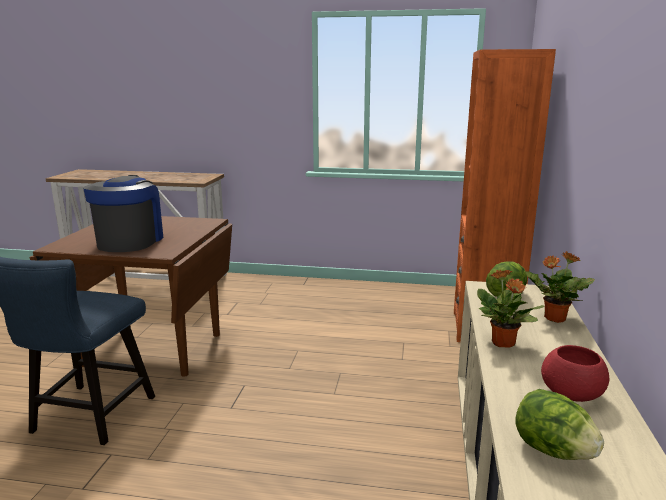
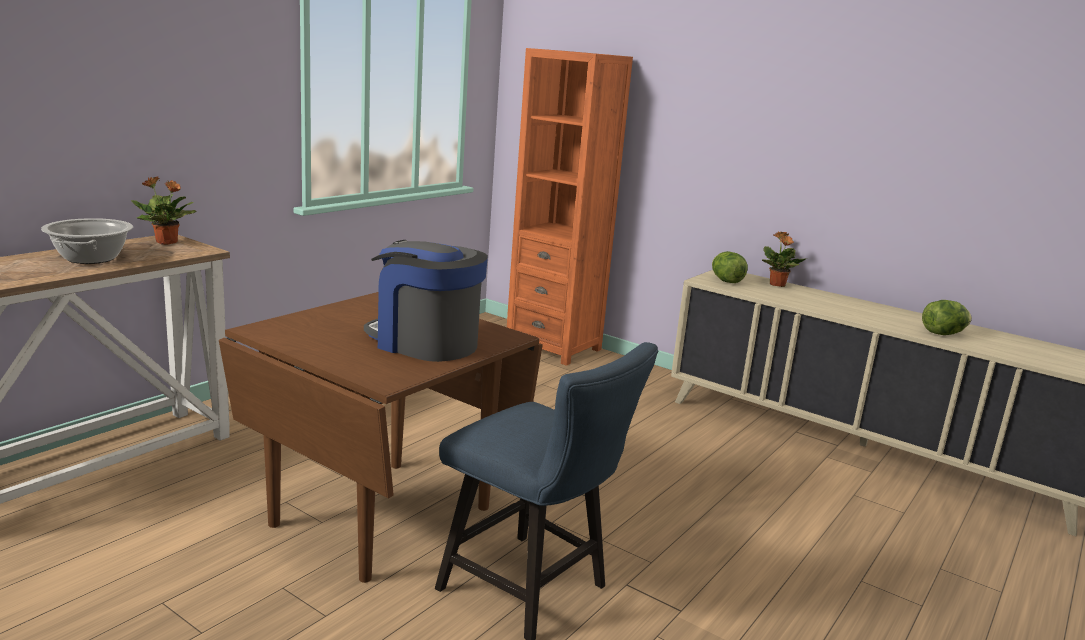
camera: 65 degrees left, 0 degrees up
(156, 176) = (91, 258): none -> cooking pot
(503, 343) = (810, 305): potted plant -> potted plant (167, 242)
(572, 394) = (884, 313): red bowl -> none

